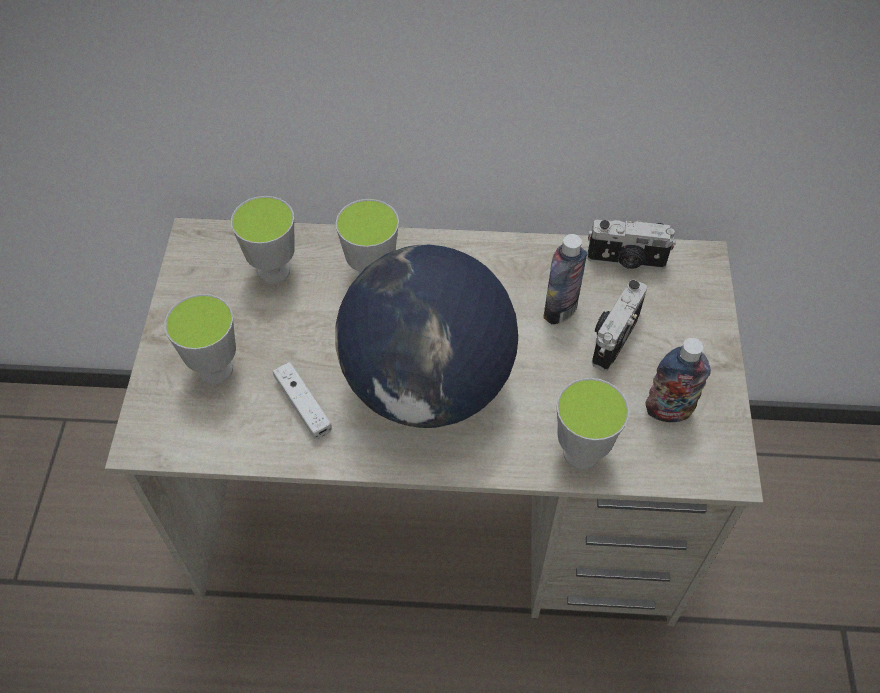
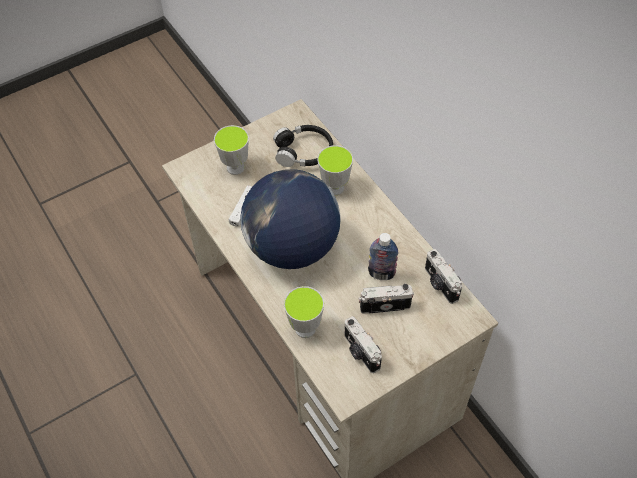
camera: 55 degrees right, 0 degrees up
(274, 271) = (303, 152): cup -> black headphones
(668, 411) = (360, 352): bottle -> camera

